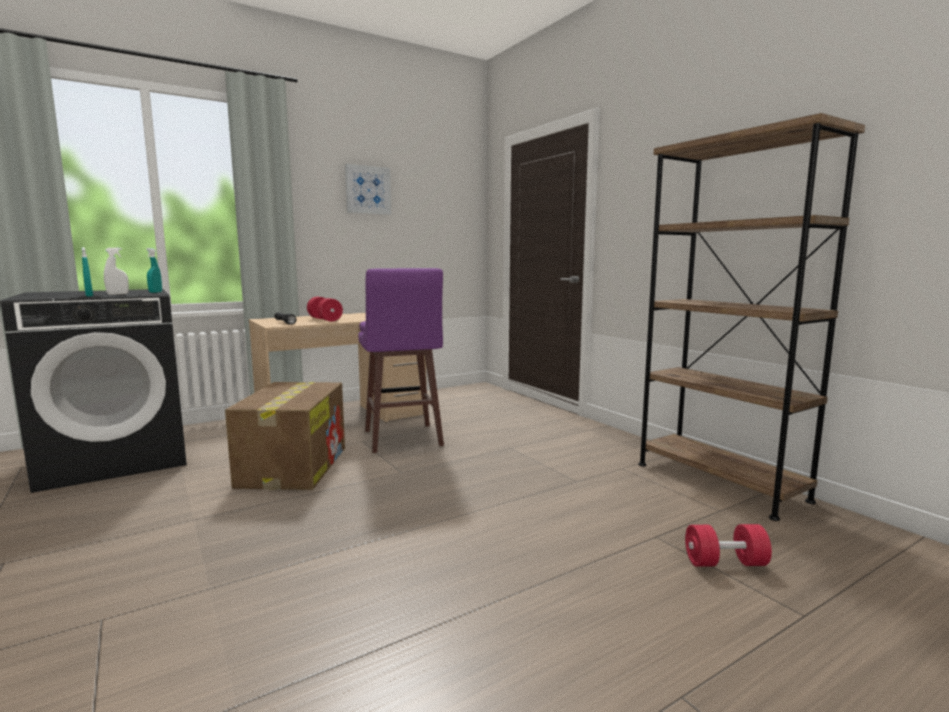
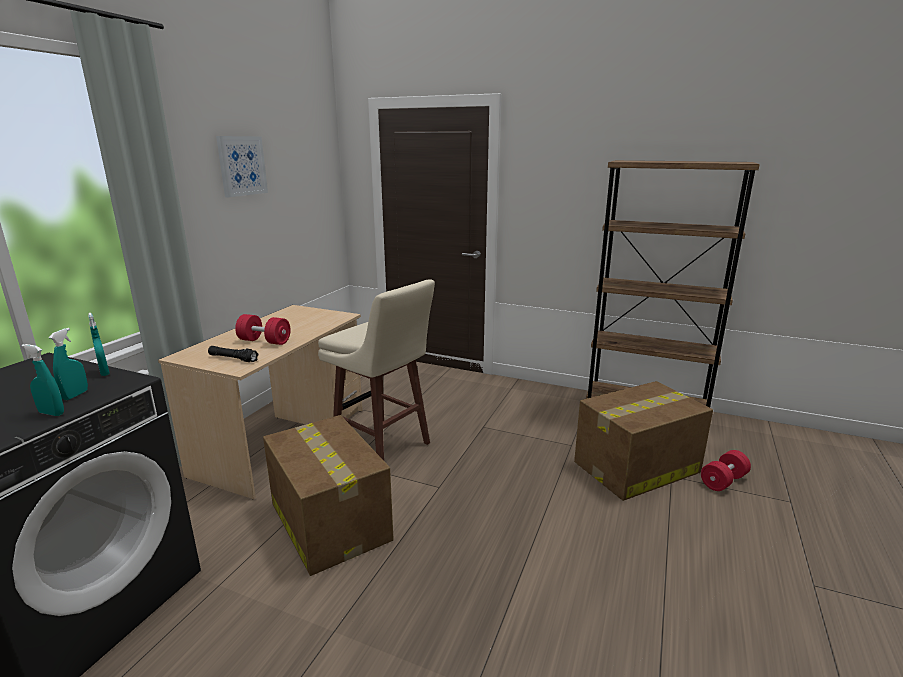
camera: 35 degrees left, 10 degrees up
(118, 294) = (75, 395): white spray bottle -> turquoise spray bottle
(402, 439) = (383, 448): purple stool -> beige stool
(621, 517) = (635, 467): none -> cardboard box

